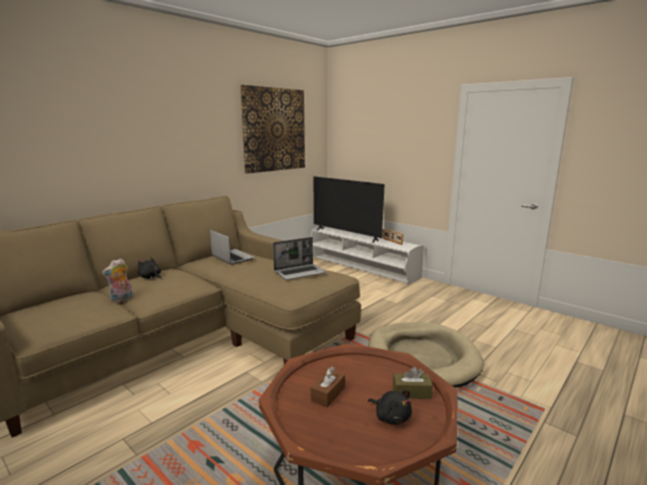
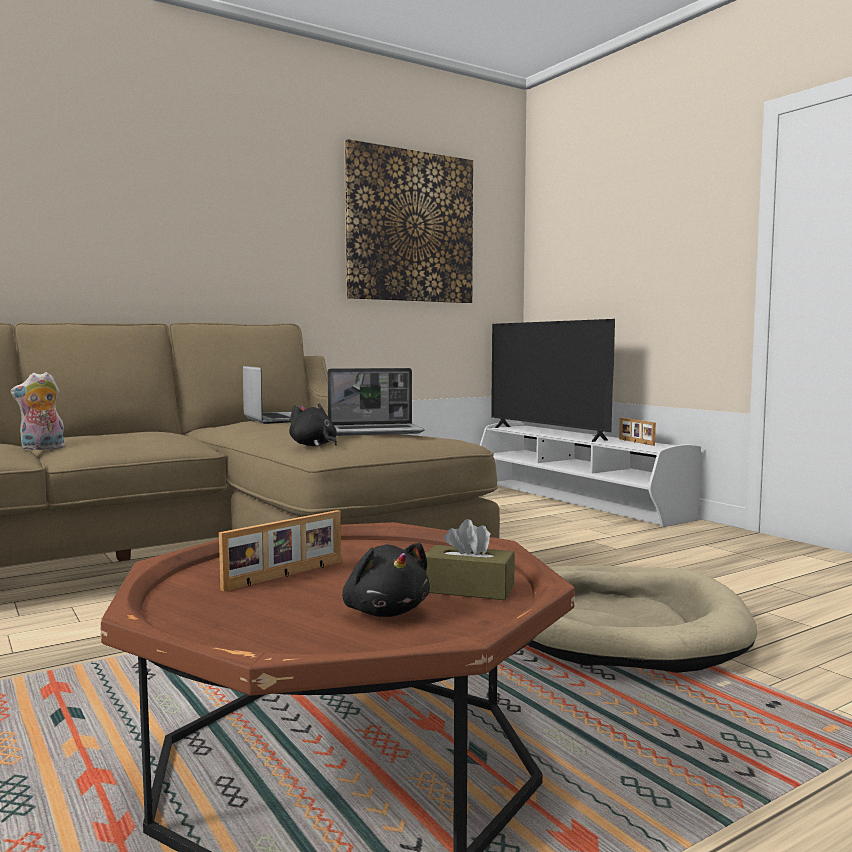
camera: 15 degrees right, 10 degrees down
(150, 277) = (117, 433): black plush toy -> black plush toy (314, 445)
(328, 394) = (285, 576): brown tissue box -> picture frame

